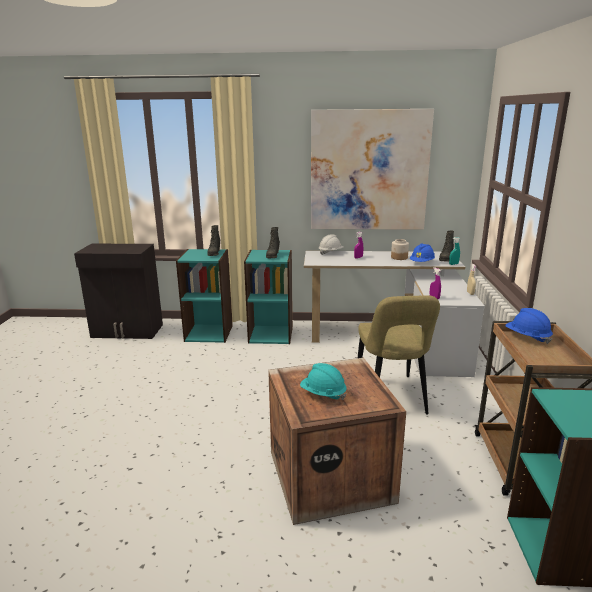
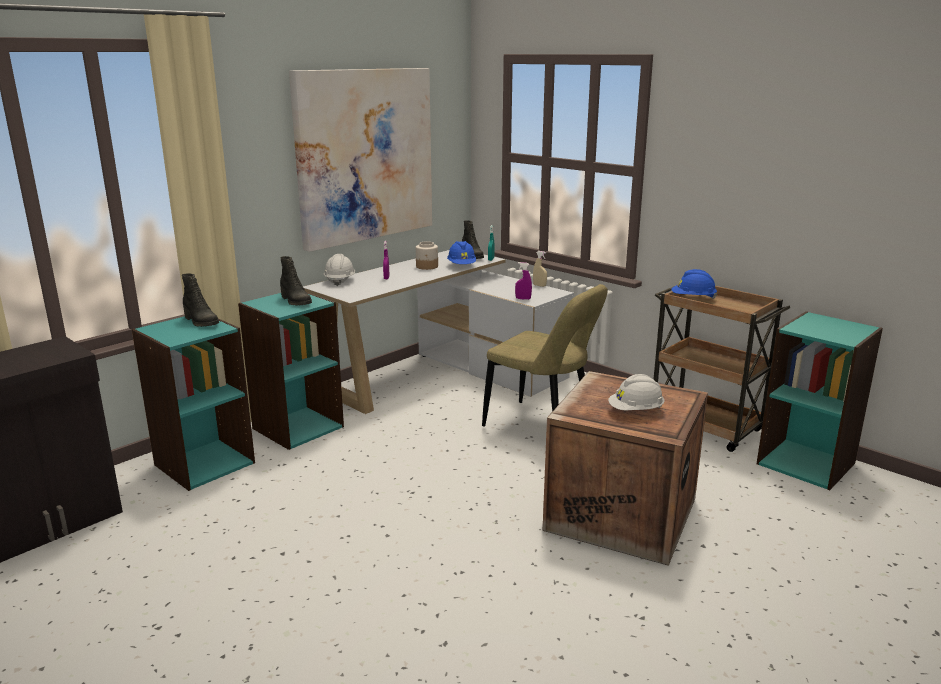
camera: 50 degrees left, 0 degrees up
(323, 394) = (635, 411): turquoise hard hat -> white hard hat

